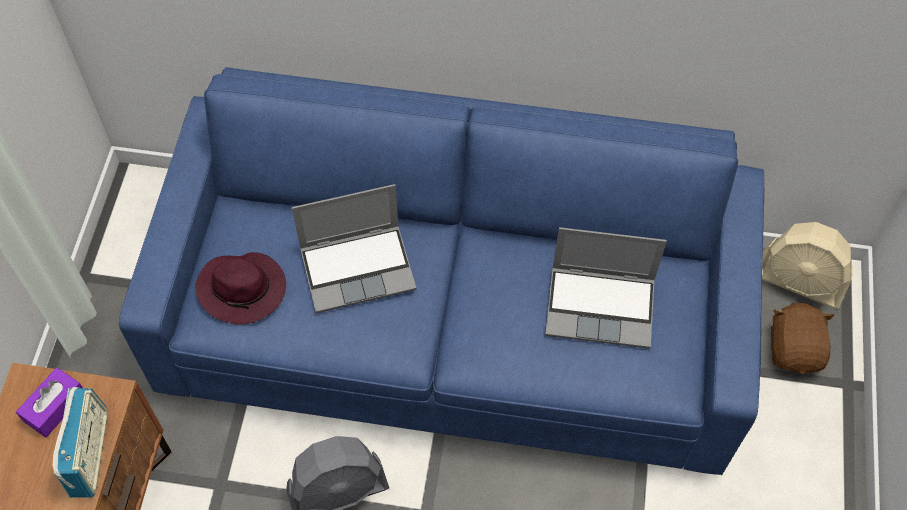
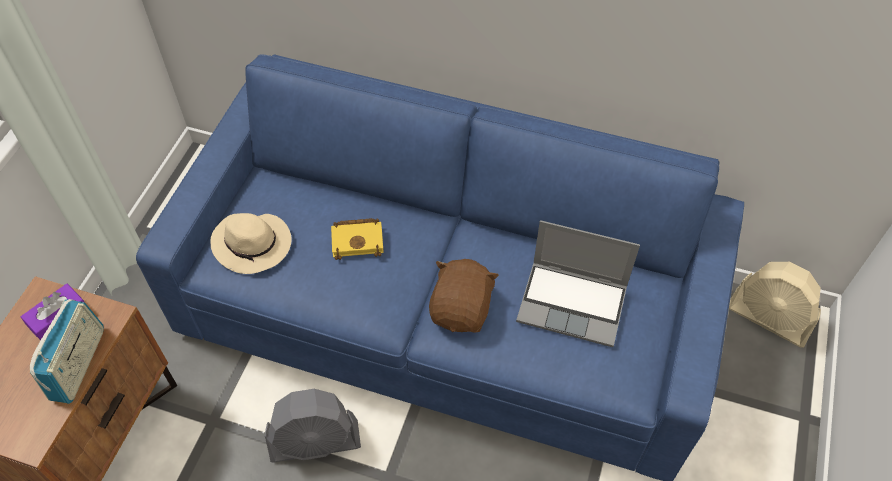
camera: 10 degrees right, 5 degrees down
(243, 290) = (253, 245): purple hat -> beige hat
(359, 268) = (359, 240): laptop -> yellow book
(794, 349) = (757, 378): brown plush toy -> brown plush toy (462, 309)

